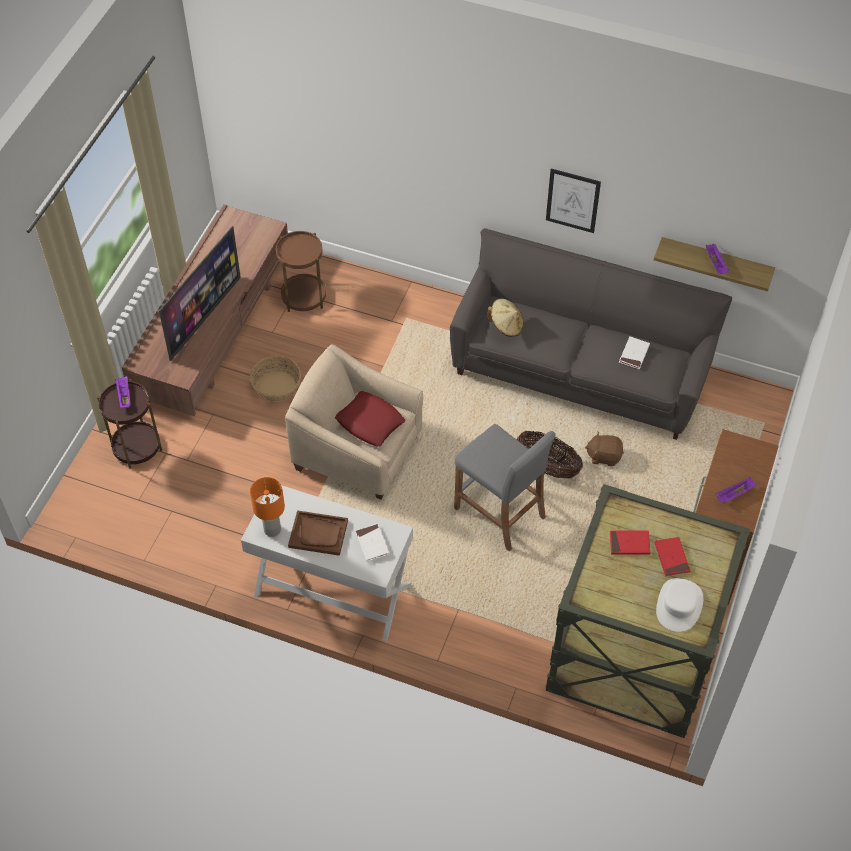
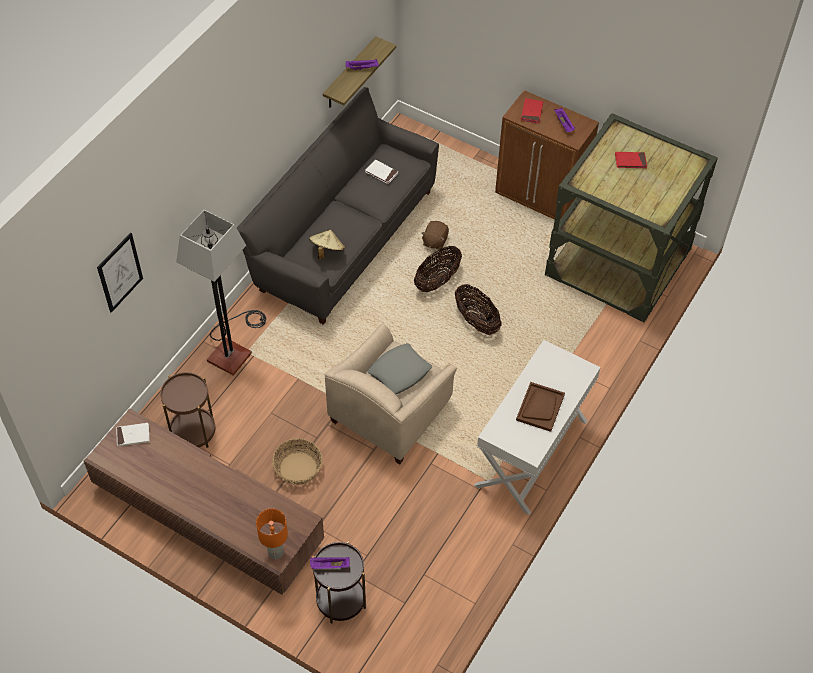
camera: 80 degrees left, 0 degrees up
(204, 317) = (233, 494): television -> none
(272, 530) = (530, 442): orange table lamp -> orange table lamp (276, 552)
(369, 422) = (399, 373): red pillow -> grey pillow
(372, 543) = (556, 370): white book -> white book (133, 435)
(409, 306) = (233, 347): none -> floor lamp
(500, 513) = (476, 321): grey stool -> basket
(573, 200) = (274, 133): picture -> picture (120, 272)
(629, 544) = (615, 182): red book -> red book (531, 112)
(679, 605) = (671, 166): white hat -> none

